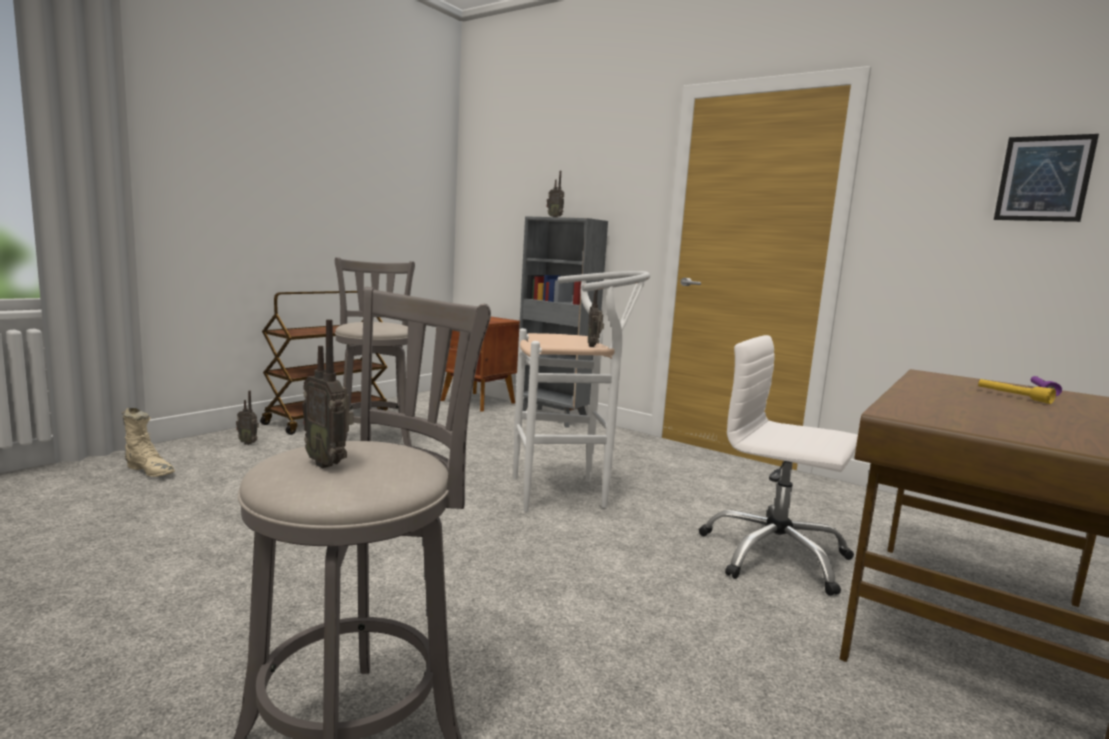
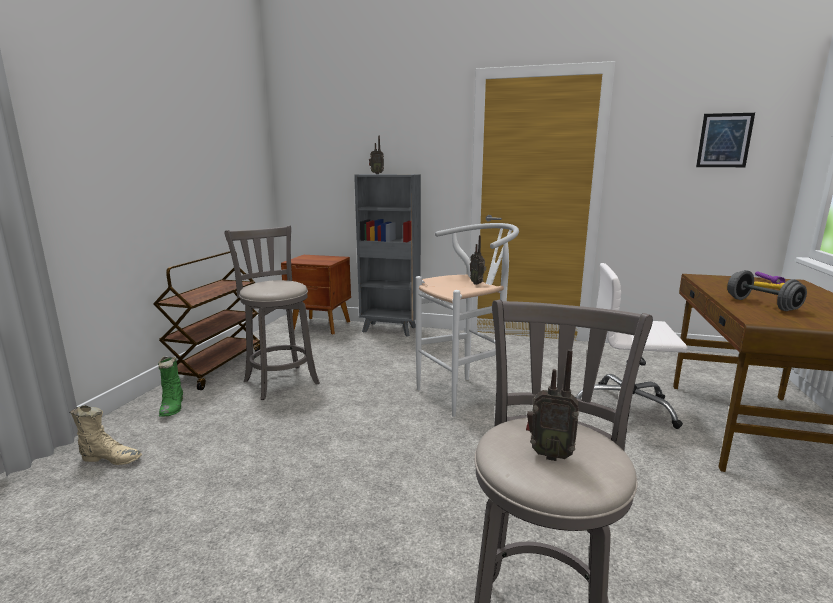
camera: 20 degrees left, 5 degrees up
(248, 443) = (173, 407): radio -> green boot
(952, 405) = (762, 304): none -> grey dumbbell

